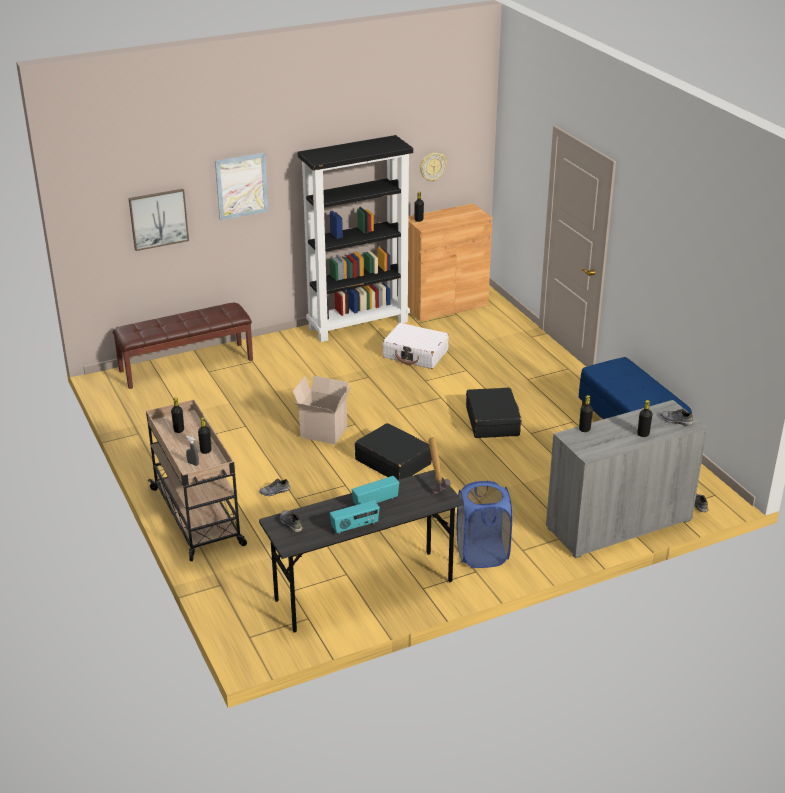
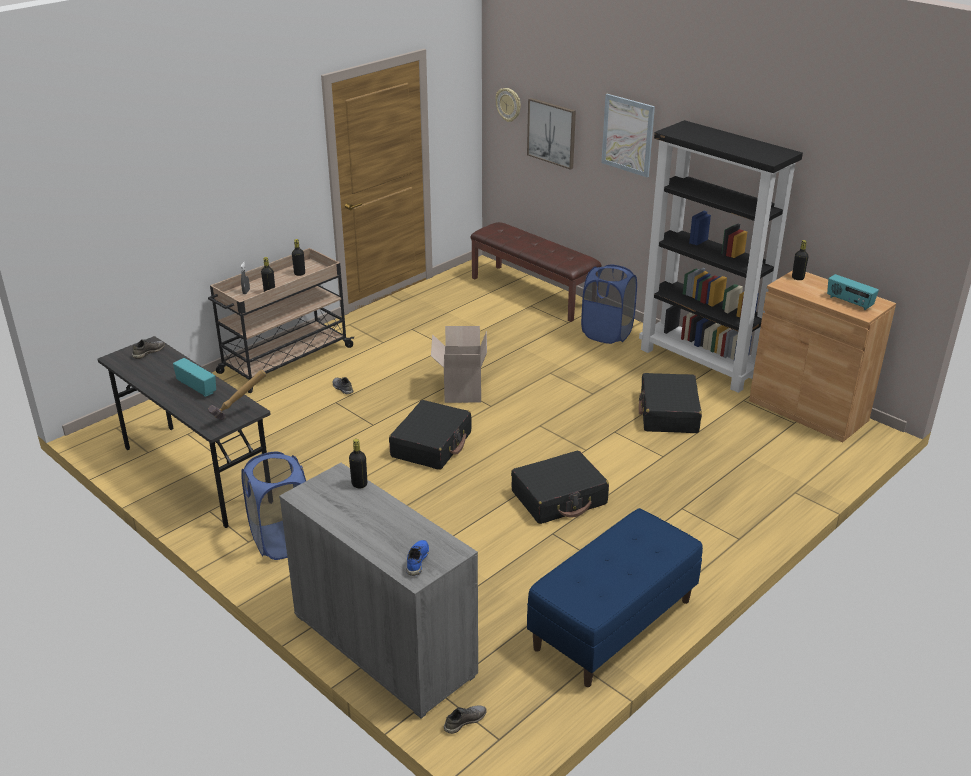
camera: 70 degrees right, 0 degrees up
(285, 349) = (607, 333): none -> blue laundry basket
(355, 527) = (150, 385): radio -> radio (849, 302)
(415, 354) = (668, 413): white suitcase -> black suitcase
(432, 166) = (850, 221): wall clock -> wall clock (508, 104)
(643, 434) = (367, 534): black bottle -> none
(676, 421) = (416, 561): grey shoe -> blue shoe

